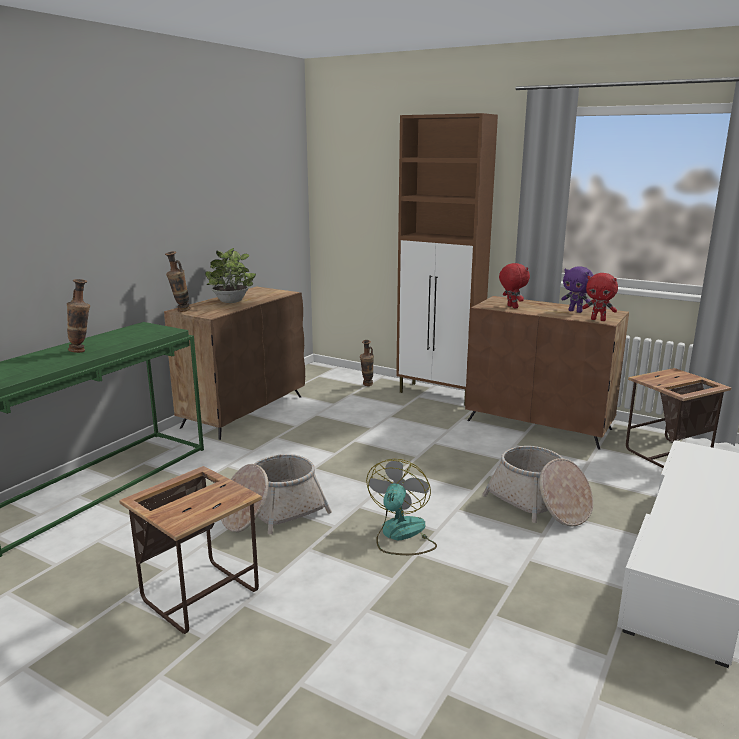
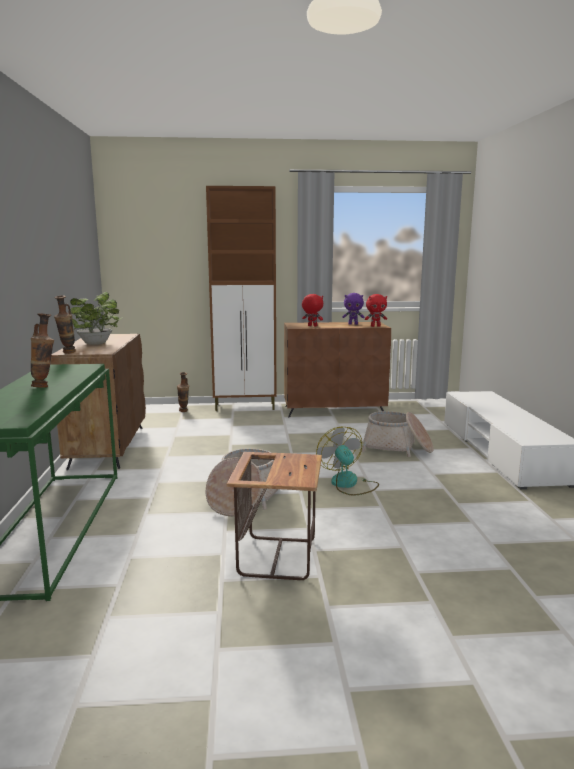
camera: 35 degrees left, 5 degrees down
(666, 454) = (420, 410): side table -> none

